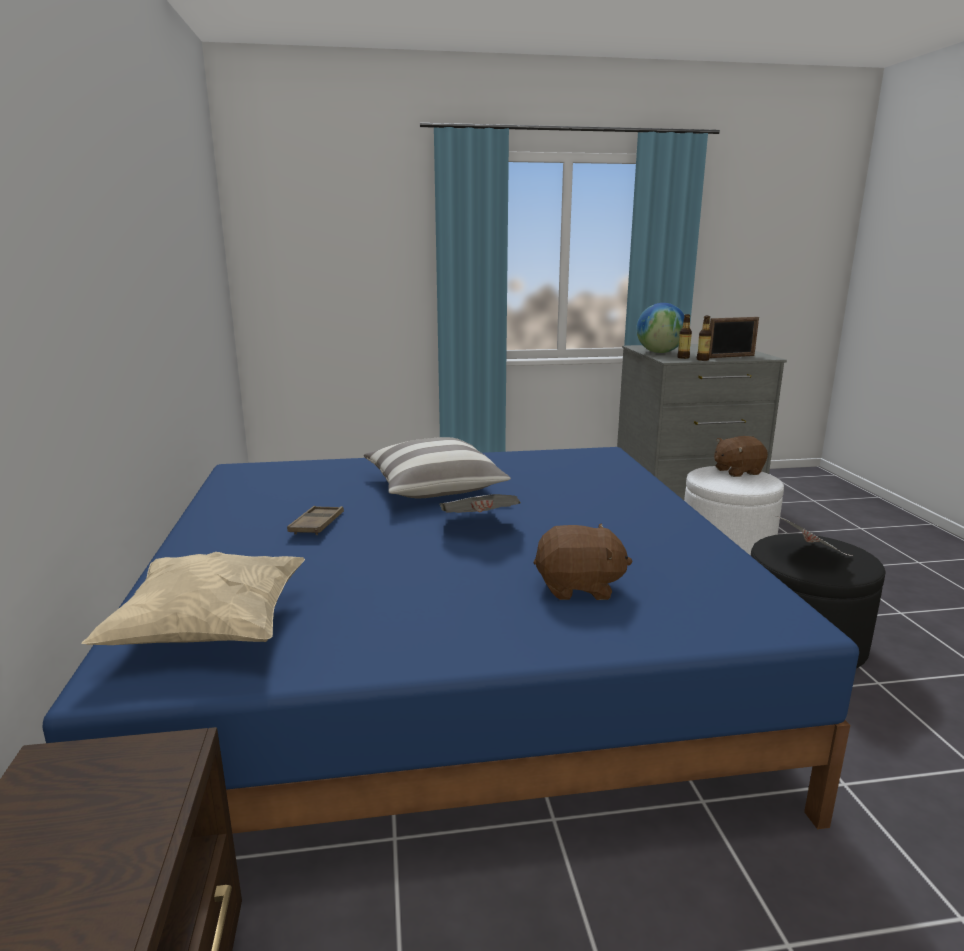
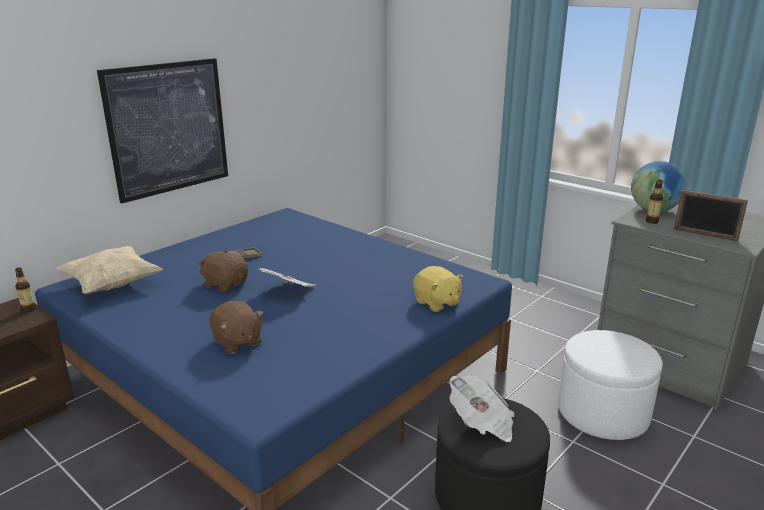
camera: 50 degrees right, 5 degrees up
(109, 325) = (168, 128): none -> picture
(434, 487) = (329, 261): pillow -> none
(623, 478) = (437, 303): none -> yellow plush toy
(702, 359) = (661, 229): bottle -> bottle (28, 309)
(737, 471) = (628, 347): brown plush toy -> brown plush toy (225, 284)

